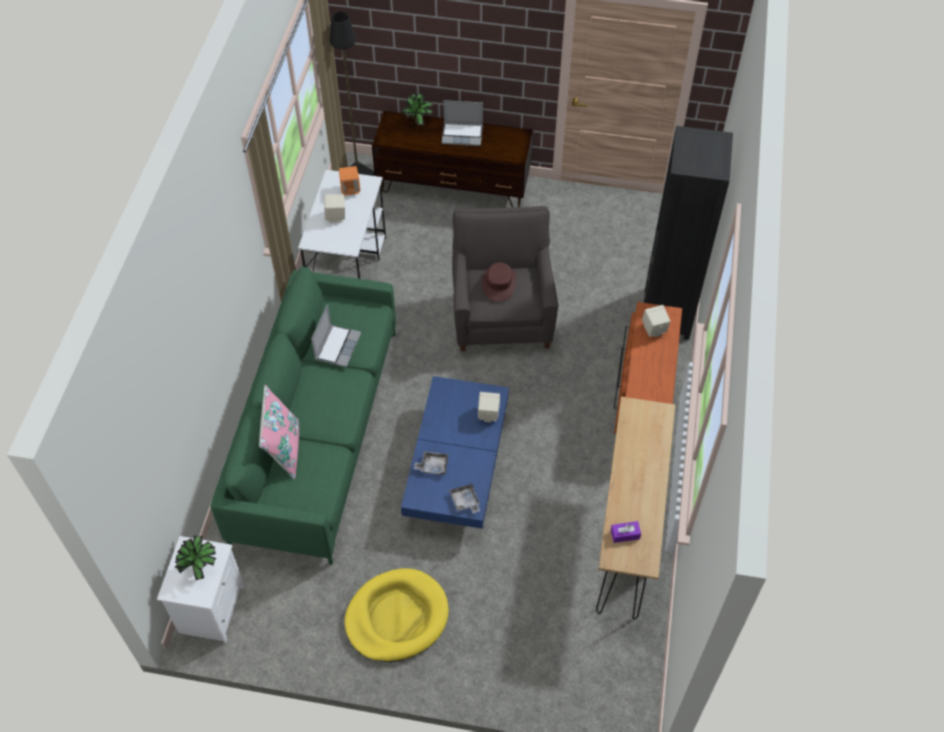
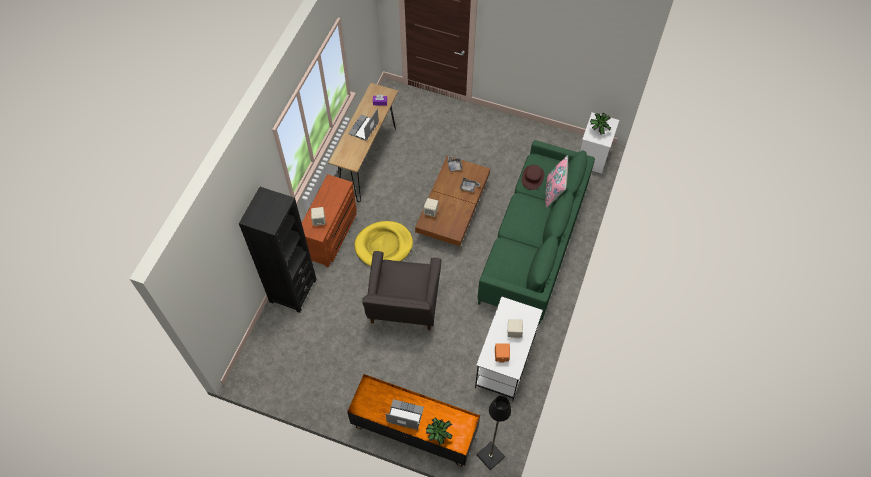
camera: 170 degrees left, 5 degrees up
(337, 346) = (519, 251): laptop -> laptop (364, 129)
(396, 617) = (497, 140): yellow dog bed -> yellow dog bed (384, 246)
(456, 466) = (453, 211): blue coffee table -> brown coffee table
(499, 283) = (406, 282): brown hat -> brown hat (532, 178)

